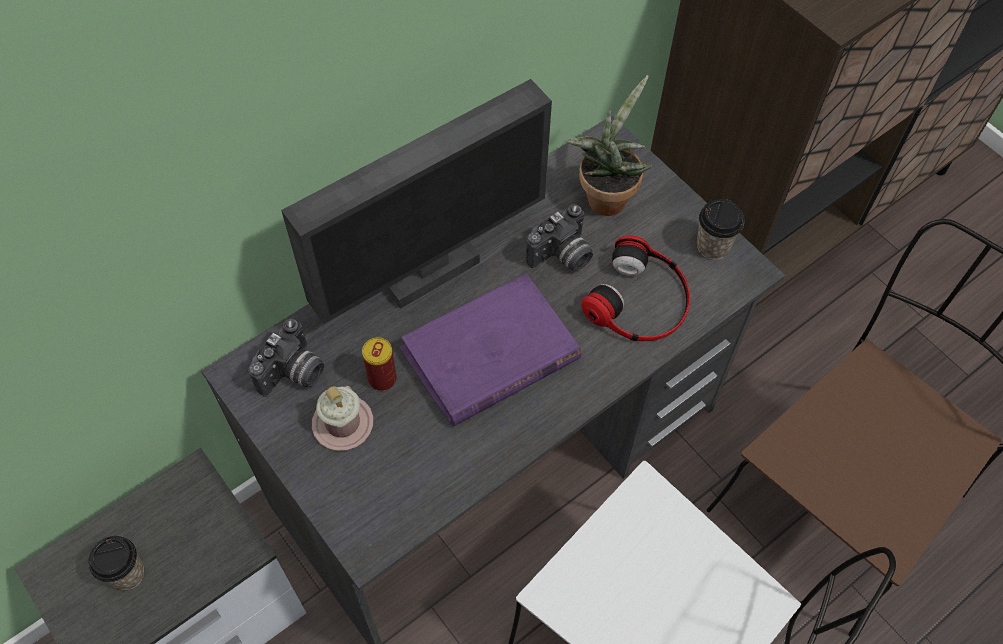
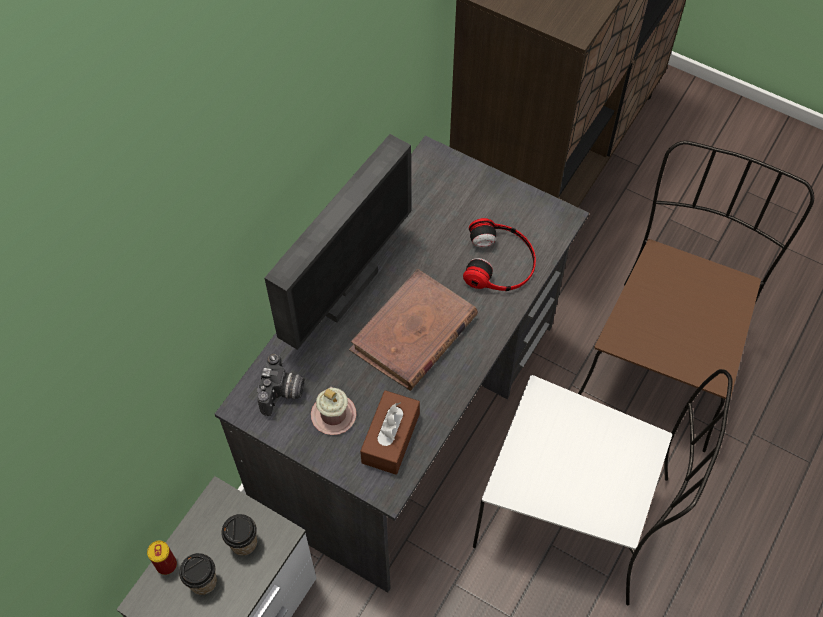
camera: 20 degrees left, 0 degrees up
(382, 378) = (346, 375): can -> can (166, 564)
(400, 479) = (390, 438): none -> brown tissue box
(489, 355) = (413, 333): purple book -> brown book
(562, 257) = (433, 249): camera -> none
(606, 195) = (445, 195): potted plant -> none
(713, 246) = (533, 208): cup -> cup (243, 543)

